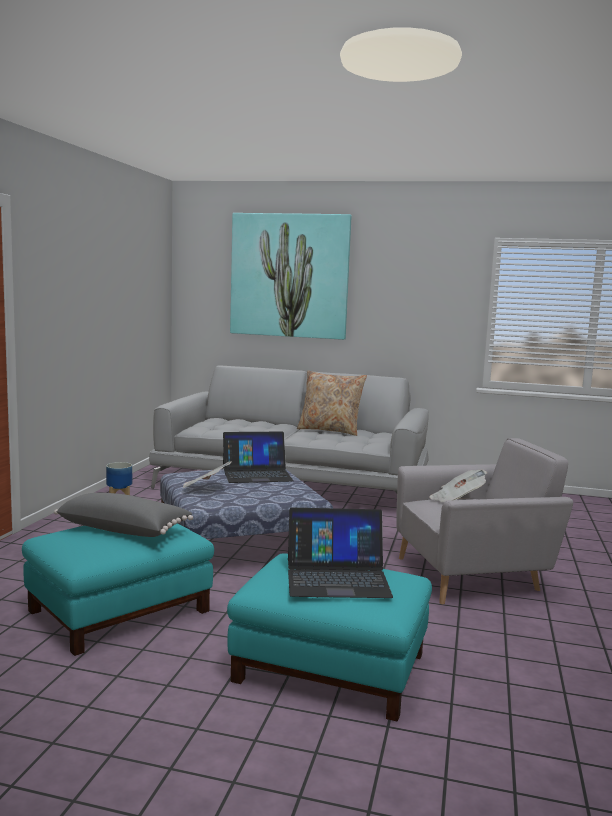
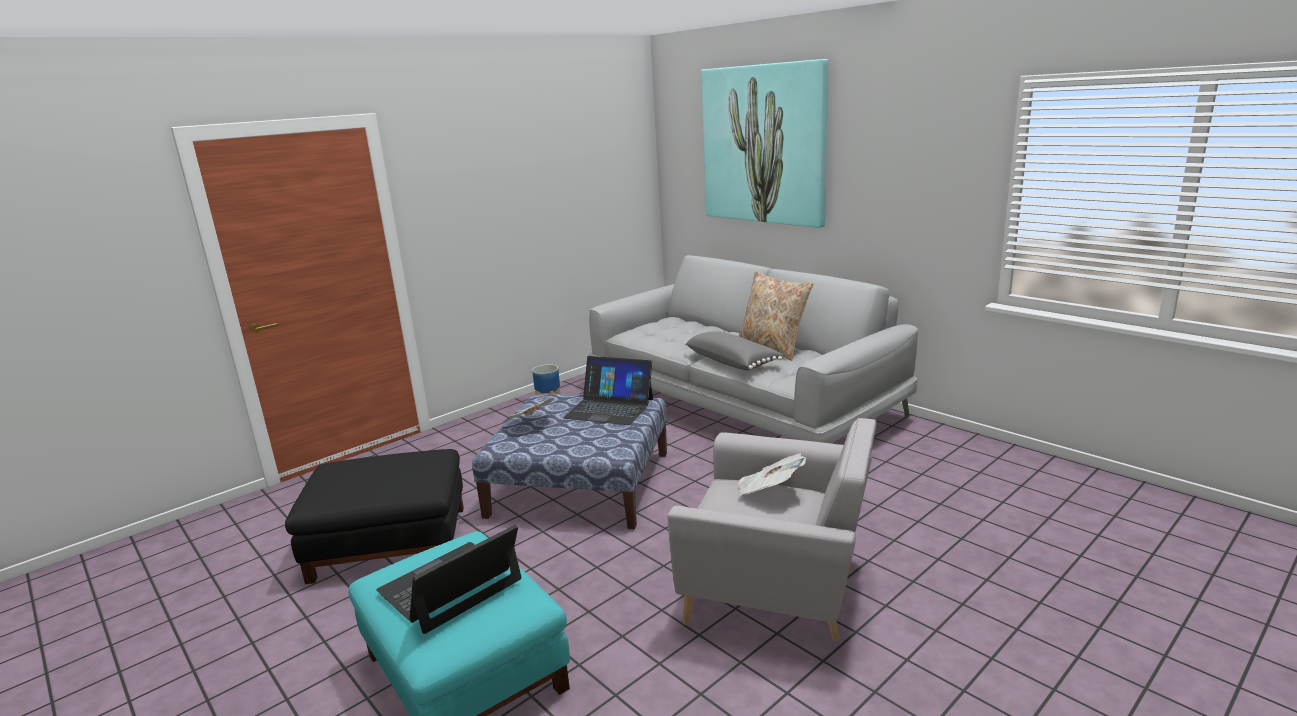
camera: 35 degrees right, 10 degrees up
(119, 612) = (389, 544): turquoise ottoman -> black ottoman
(124, 529) = (384, 470): grey pillow -> grey pillow (732, 362)
(337, 577) = (450, 586): laptop -> laptop turned 105 degrees clockwise

